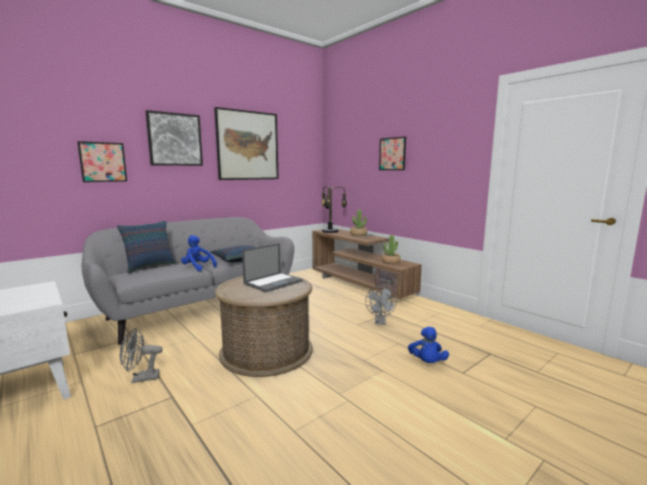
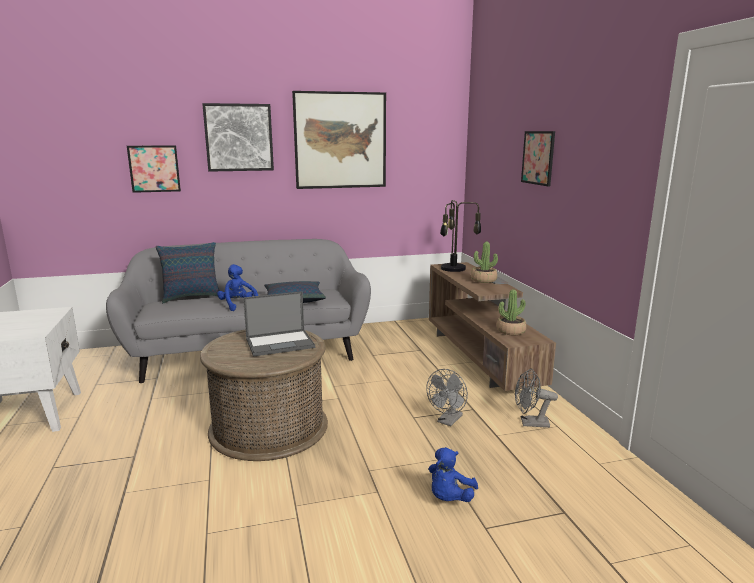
camera: 25 degrees right, 5 degrees up
(141, 378) = (126, 427): grey fan -> grey fan (530, 423)

